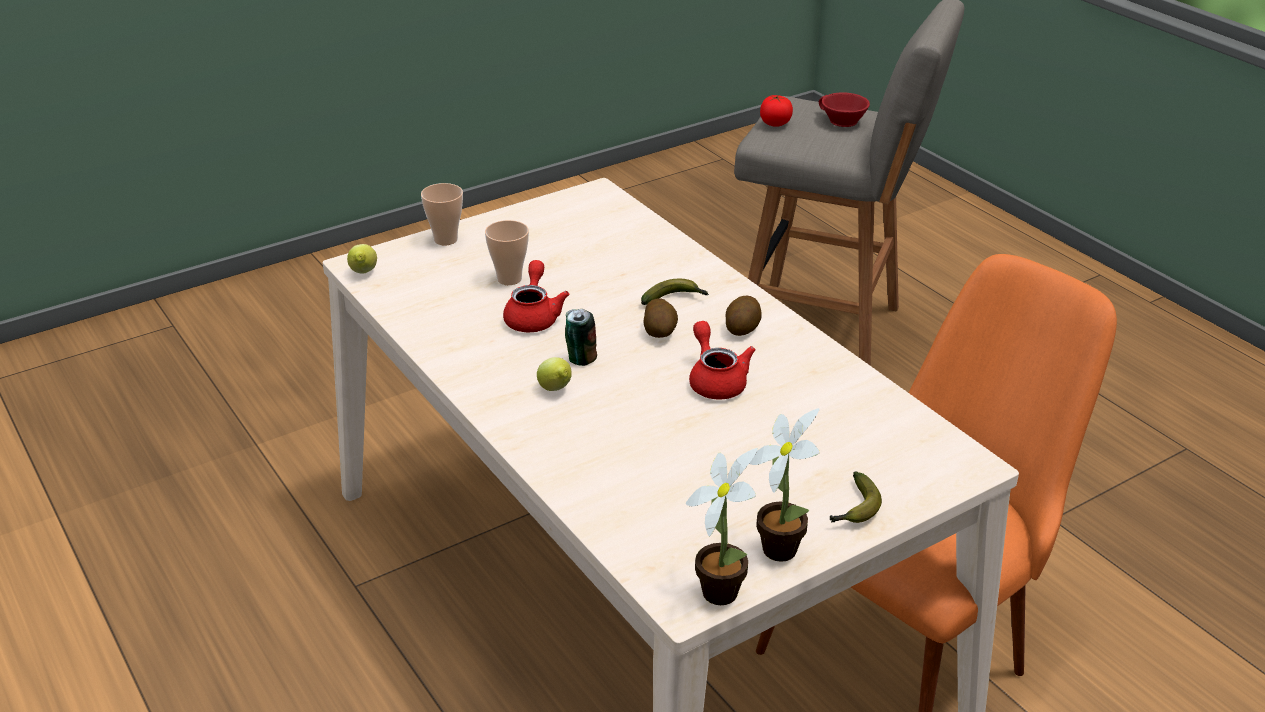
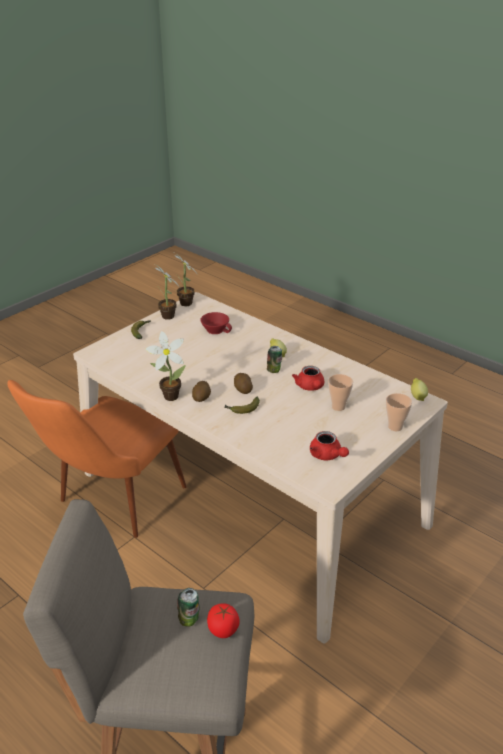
camera: 165 degrees right, 0 degrees up
(716, 380) = (207, 370): red teapot -> red teapot (327, 455)
(804, 341) = (168, 396): none -> potted plant
(808, 132) = (189, 619): none -> can
(841, 121) = (159, 649): red cup -> red cup (216, 329)

